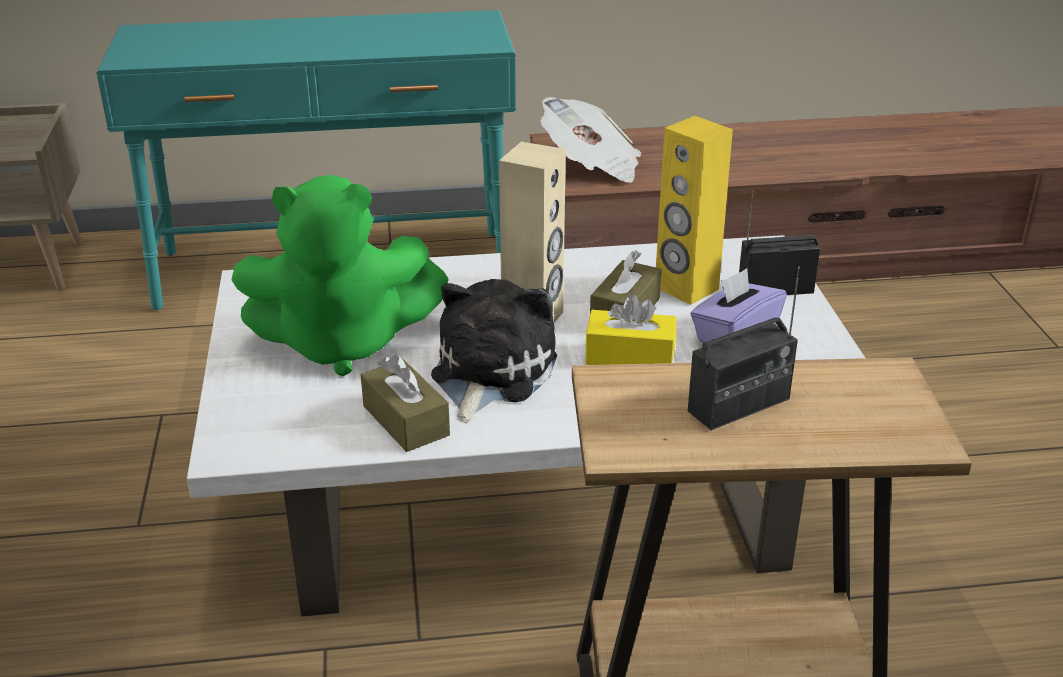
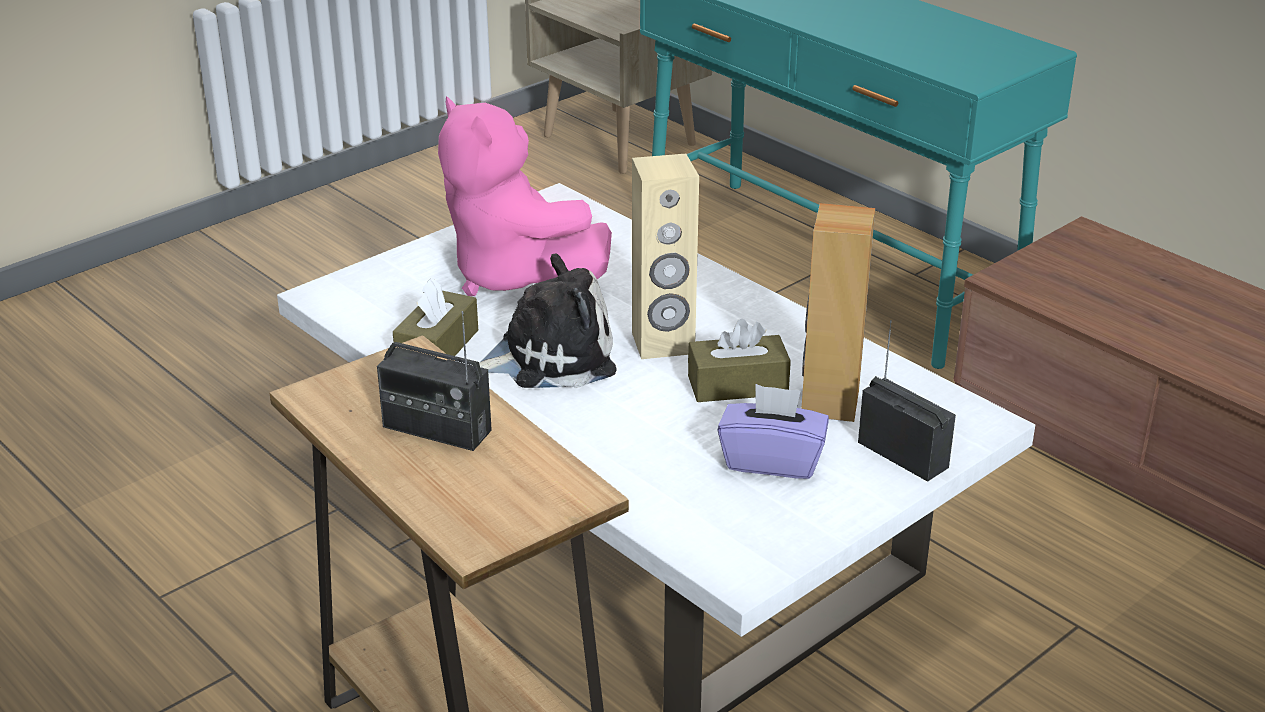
camera: 55 degrees right, 0 degrees up
(342, 343) = (514, 276): green plush toy -> pink plush toy
(592, 166) = (1068, 275): newspaper -> none
(630, 356) = (663, 414): yellow tissue box -> none
(686, 288) = (829, 402): yellow speaker -> brown speaker

